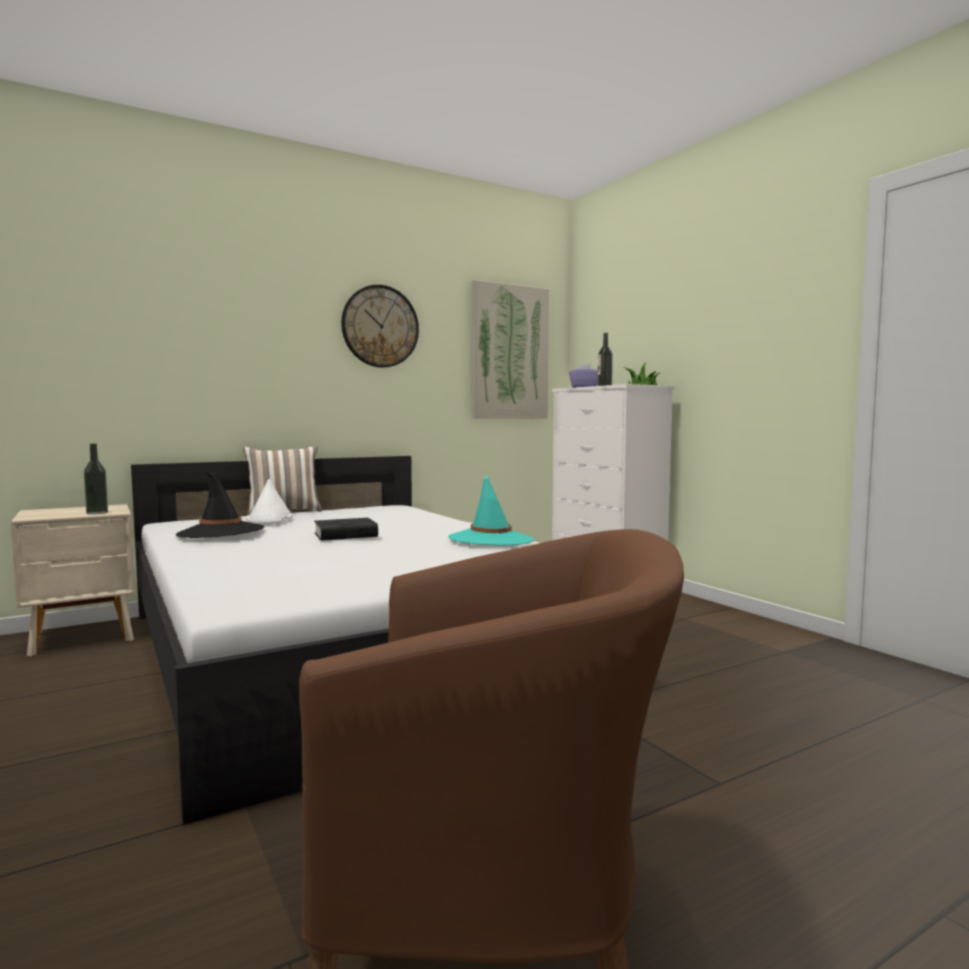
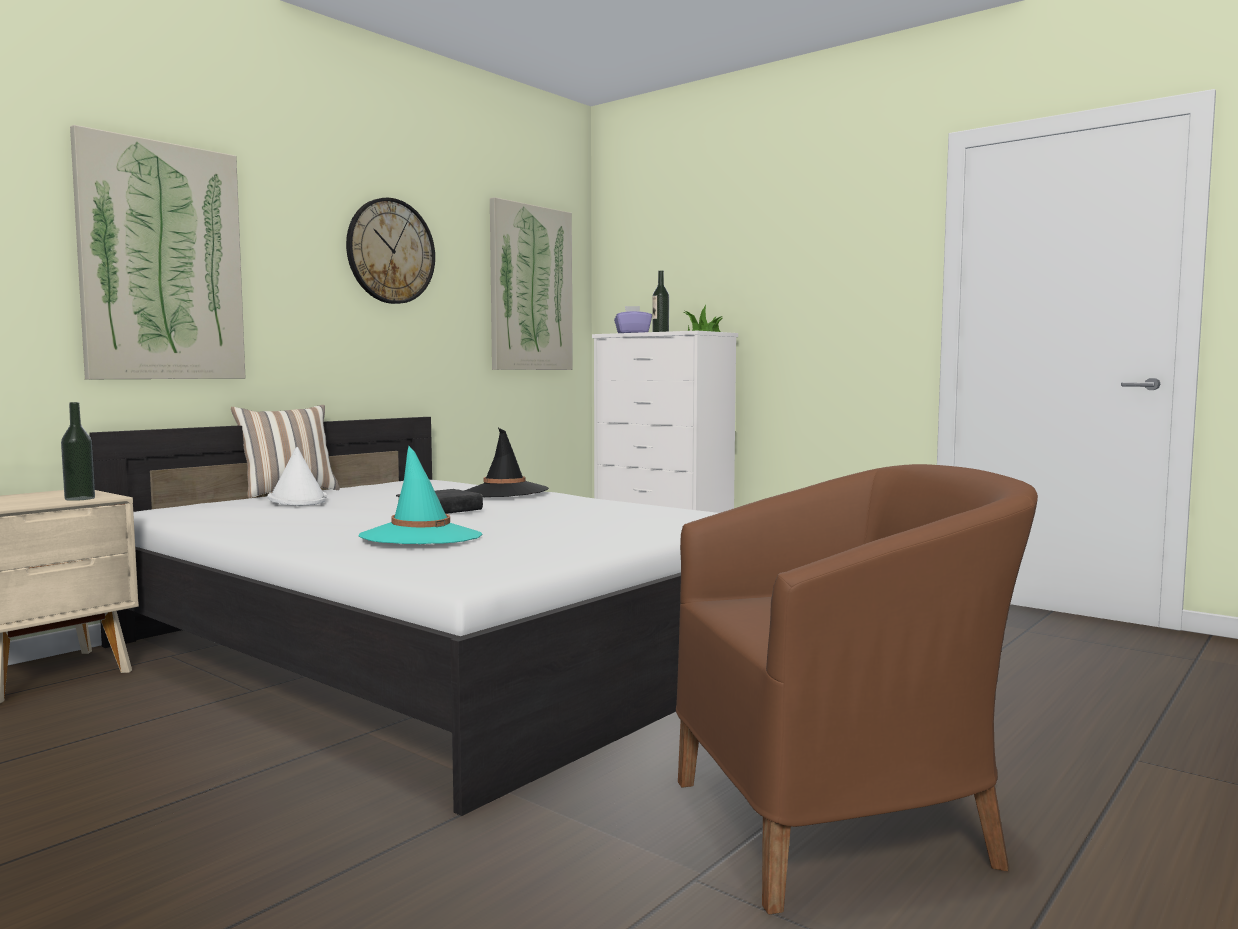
camera: 20 degrees left, 0 degrees up
(190, 341) = (162, 262): none -> picture
(220, 532) = (272, 515): black hat -> black hat (504, 492)
(491, 539) = (612, 506): turquoise hat -> turquoise hat (421, 537)

